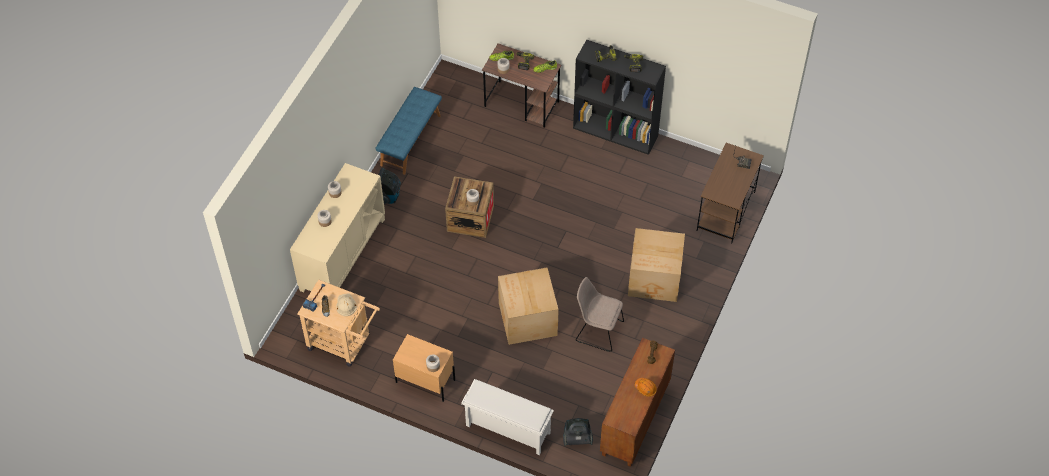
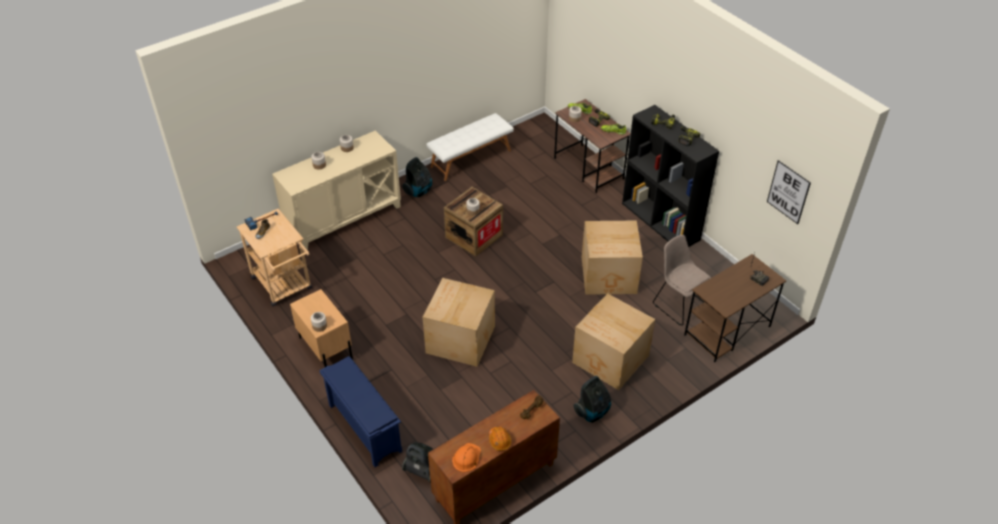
camera: 30 degrees right, 10 degrees down
(346, 305) = (281, 237): beige hard hat -> none
(410, 140) = (470, 158): blue bench -> white bench
(507, 429) = (363, 427): white shoe rack -> blue shoe rack
(597, 330) = (519, 380): beige chair -> beige chair (679, 304)
(607, 204) = (609, 276): none -> cardboard box
(632, 413) = (466, 458): none -> orange hard hat
(669, 329) = (593, 412): none -> vacuum cleaner
(742, 85) = (788, 192): none -> picture

